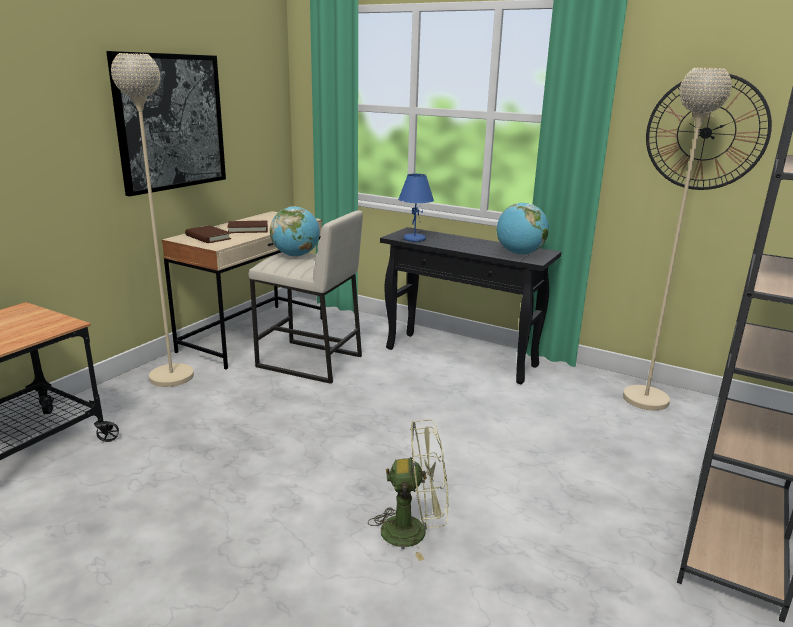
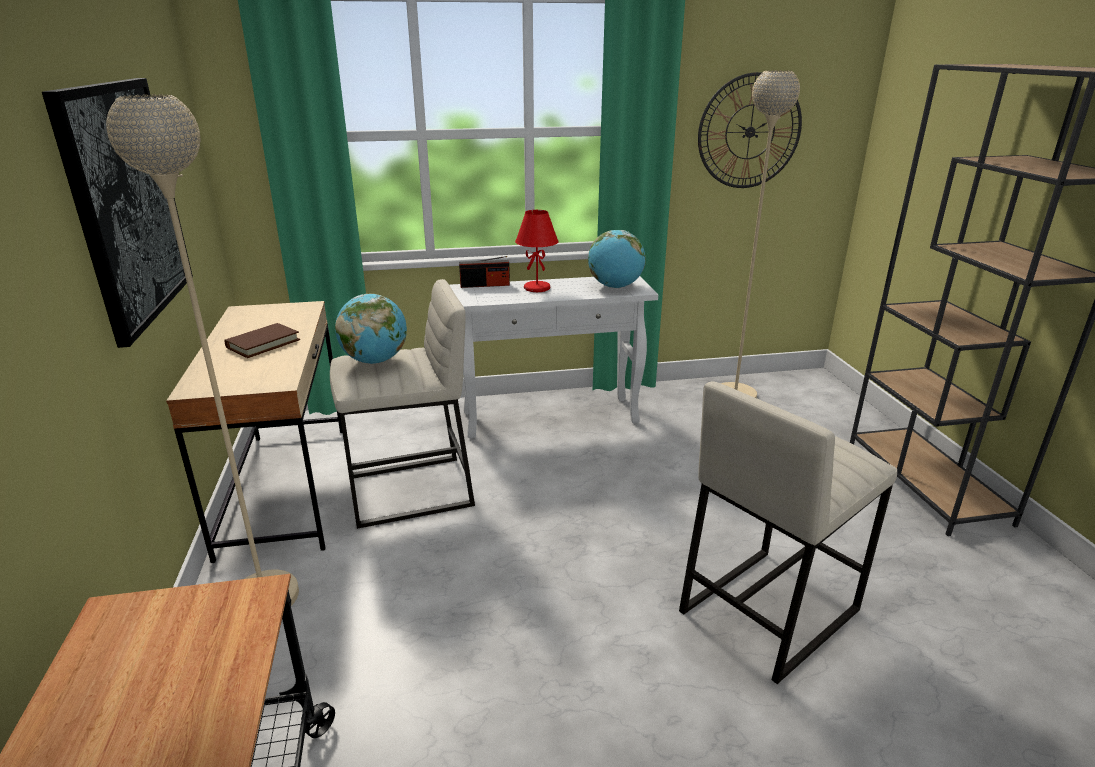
camera: 40 degrees left, 5 degrees up
(208, 237) = (234, 373): brown book -> none
(414, 239) = (489, 298): blue table lamp -> none
(414, 531) = (769, 610): green fan -> beige stool
(429, 232) = (485, 285): none -> radio
(460, 241) = (537, 288): none -> red table lamp
(462, 357) = (551, 417): black console table -> white console table

